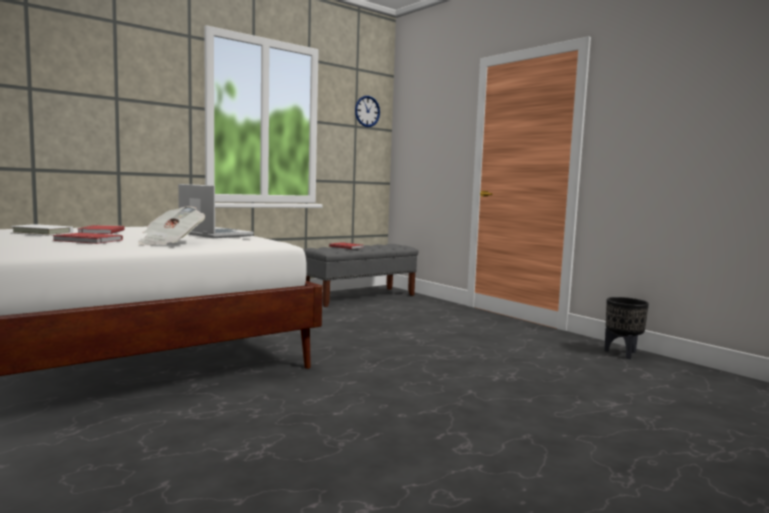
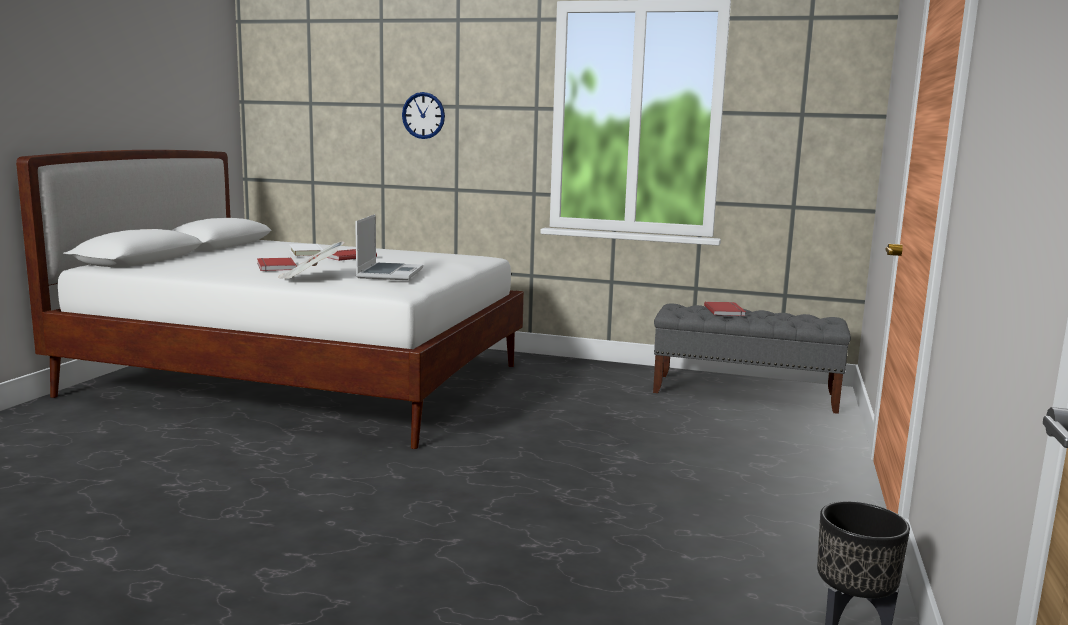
camera: 55 degrees right, 5 degrees up
(367, 111) = (827, 87): wall clock -> wall clock (423, 115)

